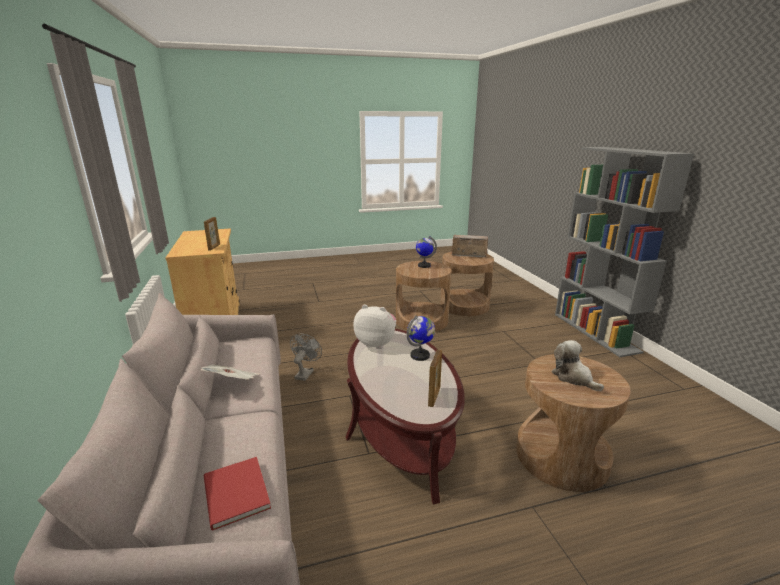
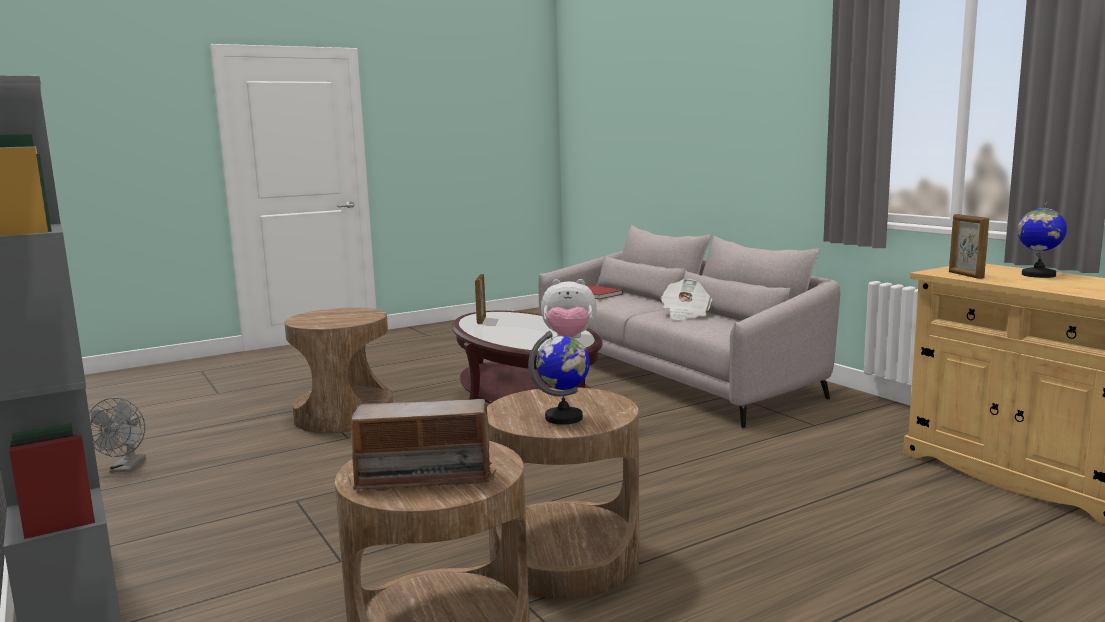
camera: 165 degrees right, 10 degrees down
(305, 373) = (704, 434): grey fan -> grey fan (126, 468)
(420, 355) = (506, 337): globe -> globe (1038, 275)
(573, 377) = (339, 316): plush toy -> none

